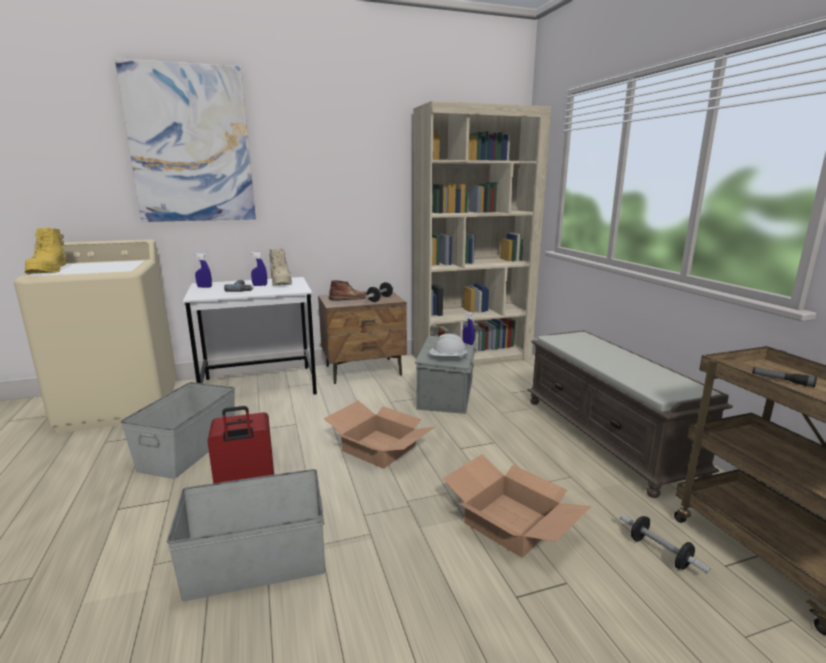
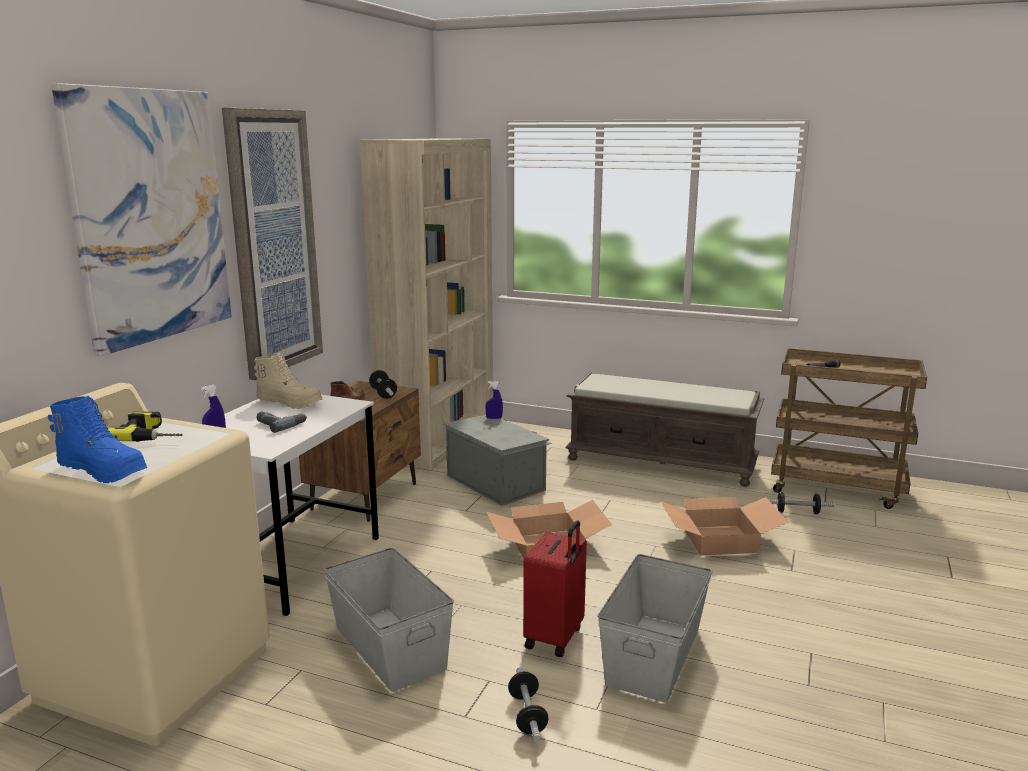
camera: 50 degrees left, 0 degrees up
(49, 270) = (104, 471): yellow boot -> blue boot
(116, 265) = (152, 434): none -> power drill
(129, 534) = (527, 715): none -> dumbbell
(260, 285) = (279, 413): blue spray bottle -> none
(308, 176) = (274, 243): none -> picture
(448, 359) = (516, 437): white hard hat -> none

